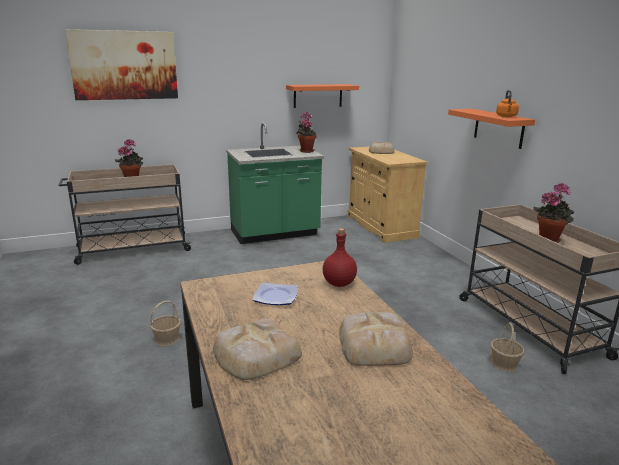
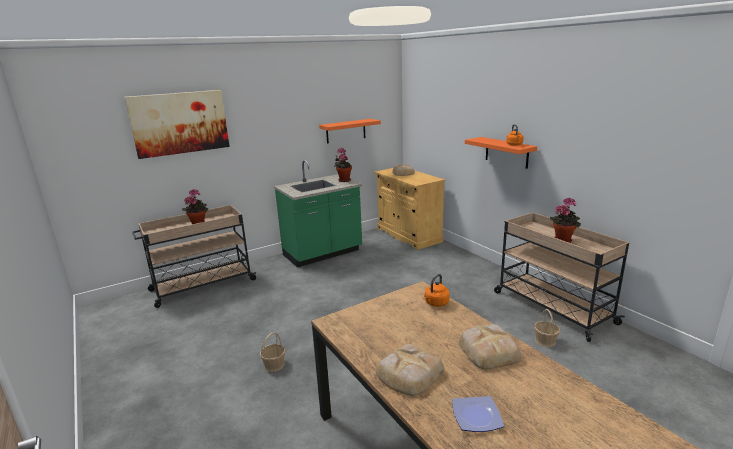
camera: 10 degrees left, 0 degrees up
(276, 296) = (395, 322): plate -> plate (477, 416)
(339, 284) = (436, 303): red bottle -> orange kettle

